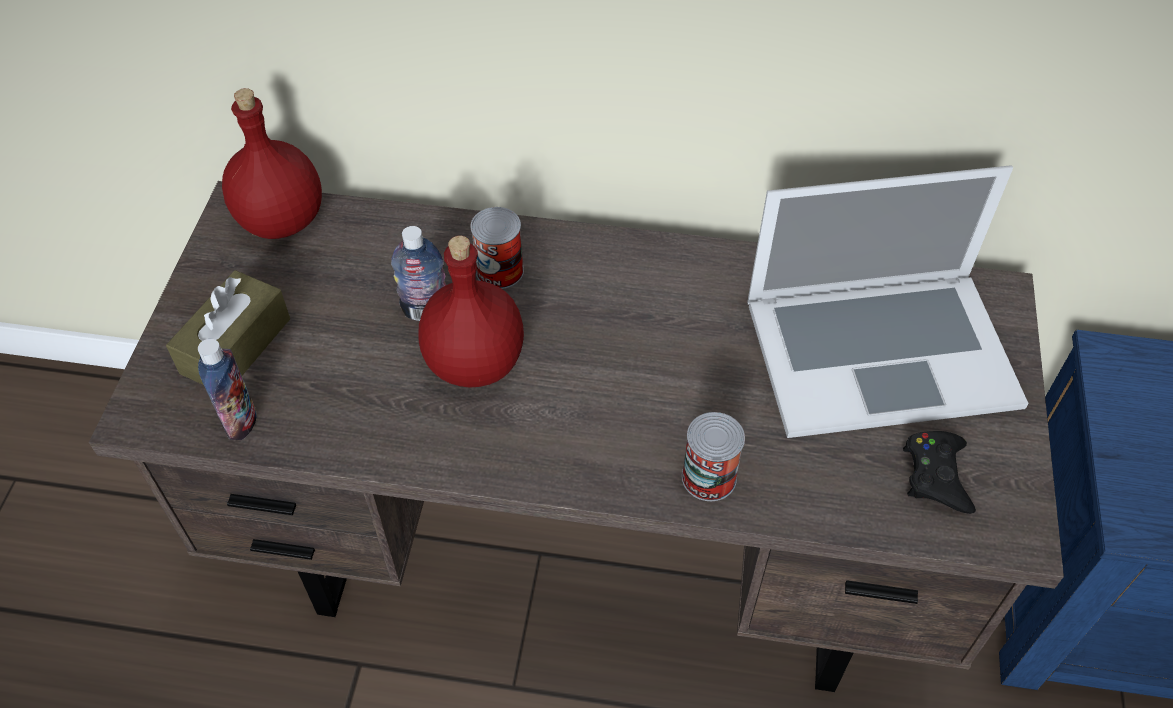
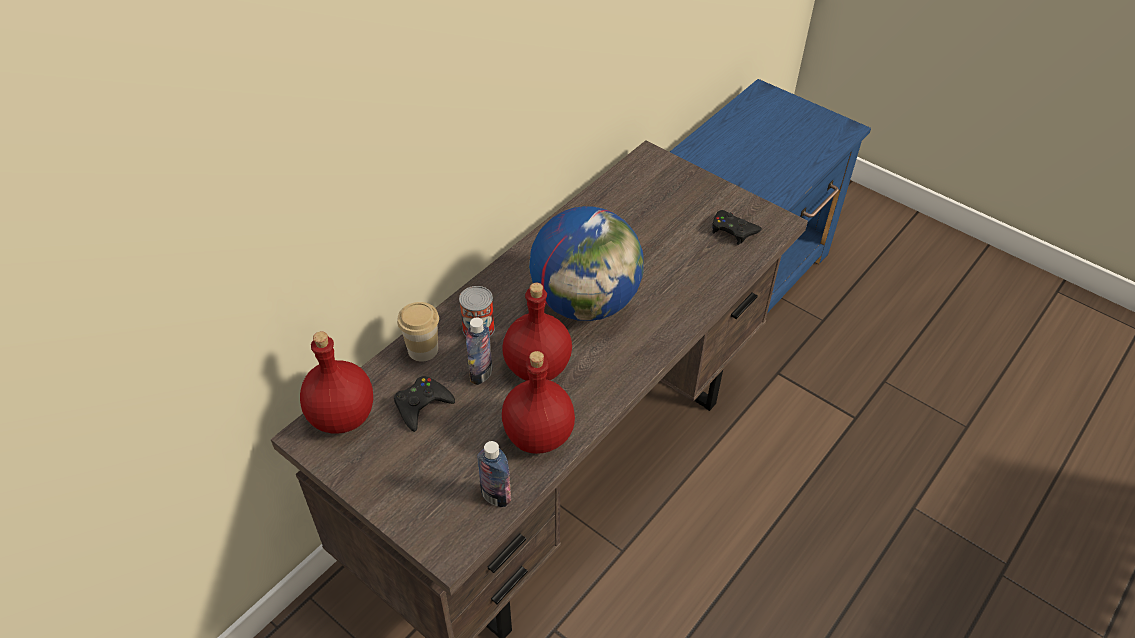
camera: 60 degrees left, 5 degrees down
(236, 346) = (432, 478): brown tissue box -> none
(340, 281) = (422, 405): none -> black game controller
(363, 418) = (538, 434): none -> red bottle
(428, 237) = (423, 350): none -> cup
(630, 359) = (585, 302): none -> globe
(709, 477) = (680, 307): can -> none
(880, 350) = (651, 211): laptop -> none

